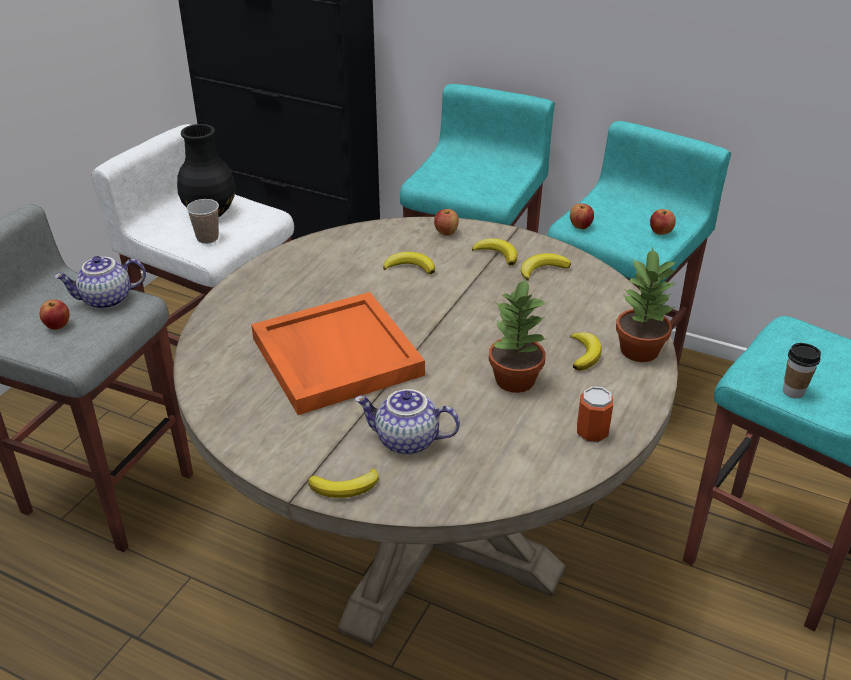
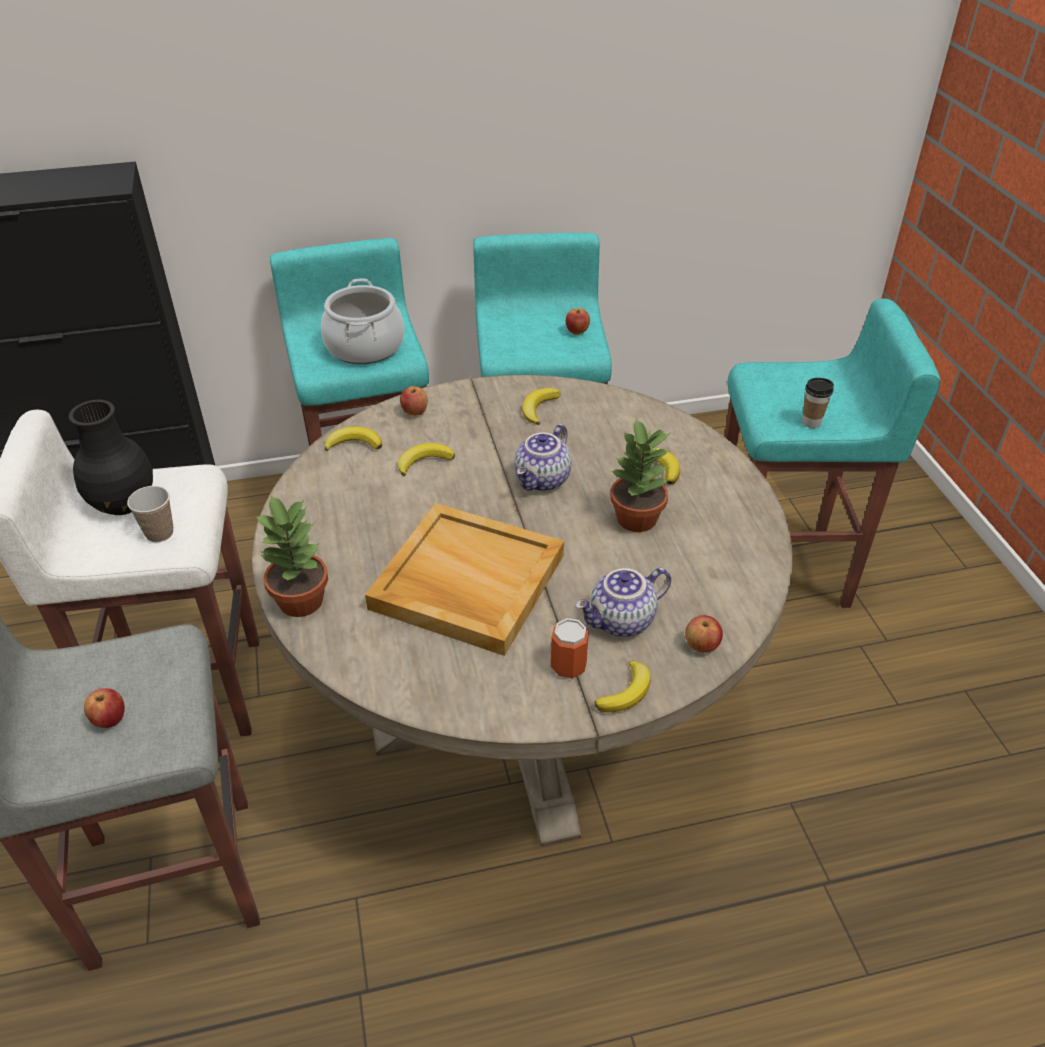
camera: 40 degrees left, 5 degrees up
(106, 300) = (132, 660): teapot -> teapot (543, 480)
(335, 356) = (466, 582): orange tray -> beige tray
(476, 179) = (364, 347): none -> cooking pot
(497, 254) = (485, 412): banana -> banana (354, 443)
(580, 226) = (509, 354): apple -> apple (701, 646)
(592, 433) = (741, 530): can -> can (568, 666)
(640, 350) = (693, 442): potted plant -> potted plant (301, 600)

